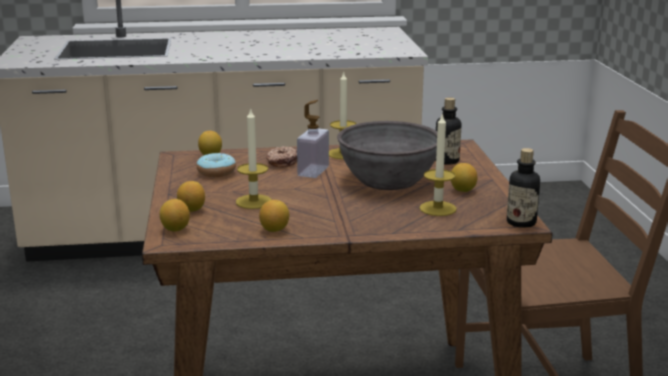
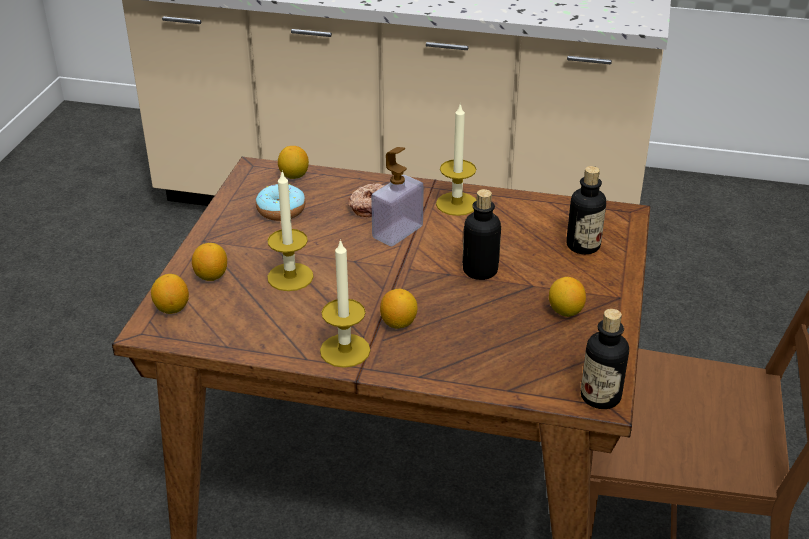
camera: 20 degrees right, 15 degrees up
(274, 229) = (282, 336): lemon -> lemon (398, 323)
(388, 180) = (480, 270): grey bowl -> bottle
(437, 208) = (508, 342): candle -> candle (345, 350)

